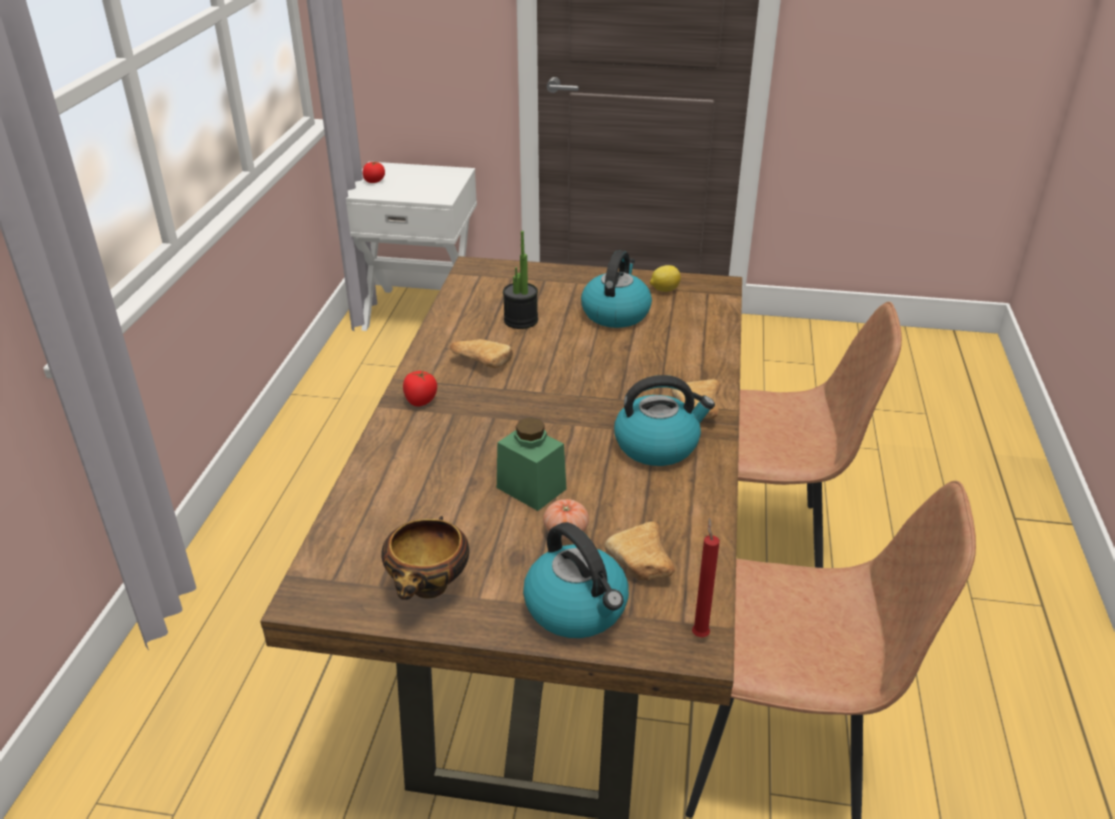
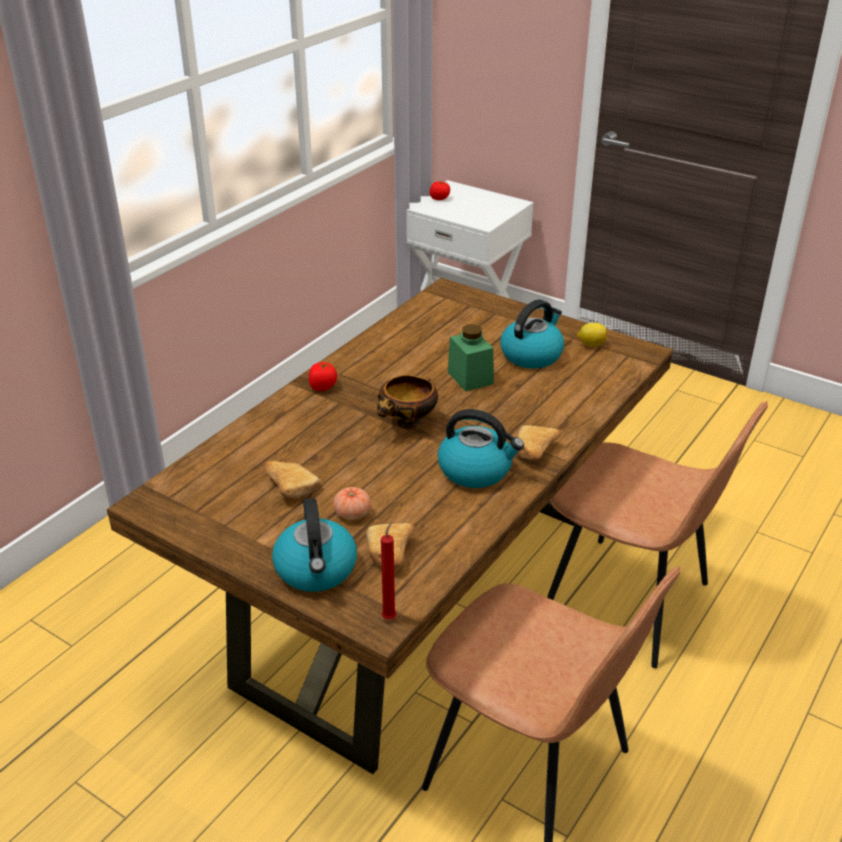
camera: 25 degrees right, 0 degrees up
(429, 589) = (226, 523): bowl -> bowl (407, 424)
(480, 362) = (390, 368): bread -> bread (289, 486)
(521, 320) = (448, 342): potted plant -> none
(531, 488) = (352, 474): green jar -> green jar (470, 378)

